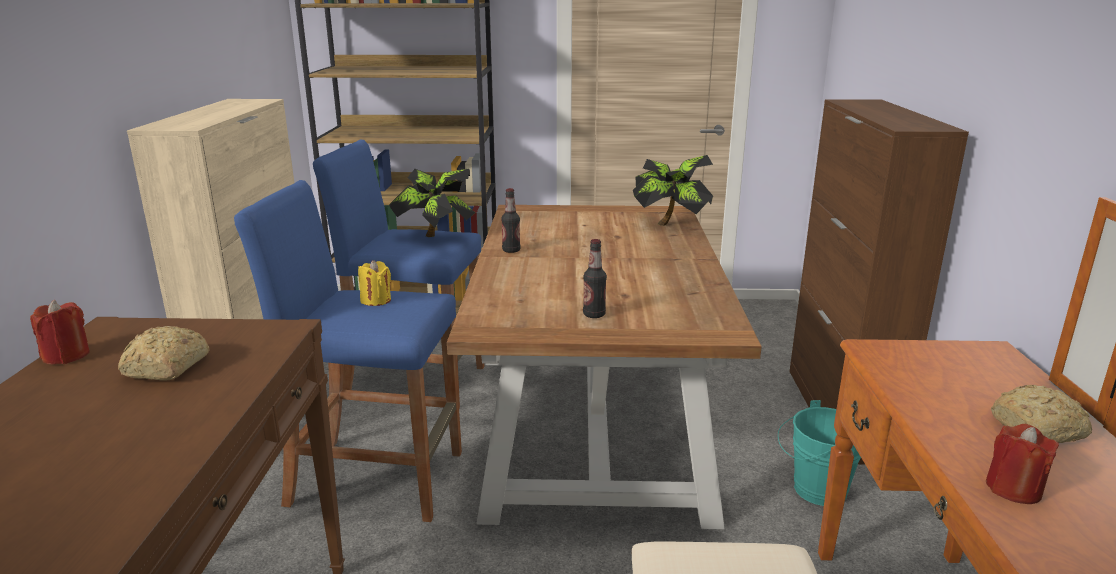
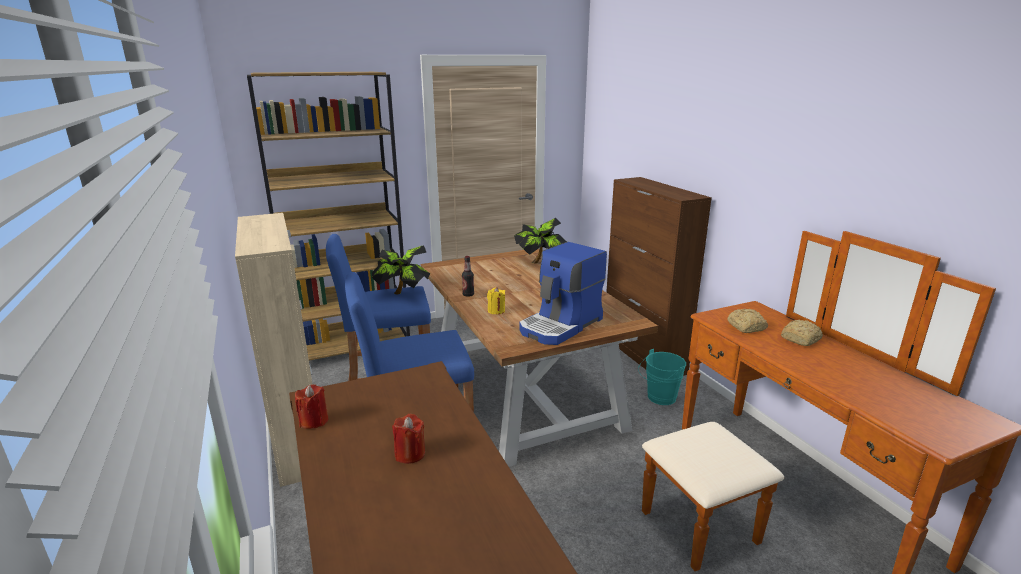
camera: 25 degrees left, 0 degrees up
(165, 368) = (393, 411): bread -> bread (746, 327)
(376, 300) = (419, 343): yellow candle -> yellow candle (496, 311)
(594, 315) = (561, 325): bottle -> coffee machine
(1013, 489) = (814, 367): red candle -> red candle (410, 454)

